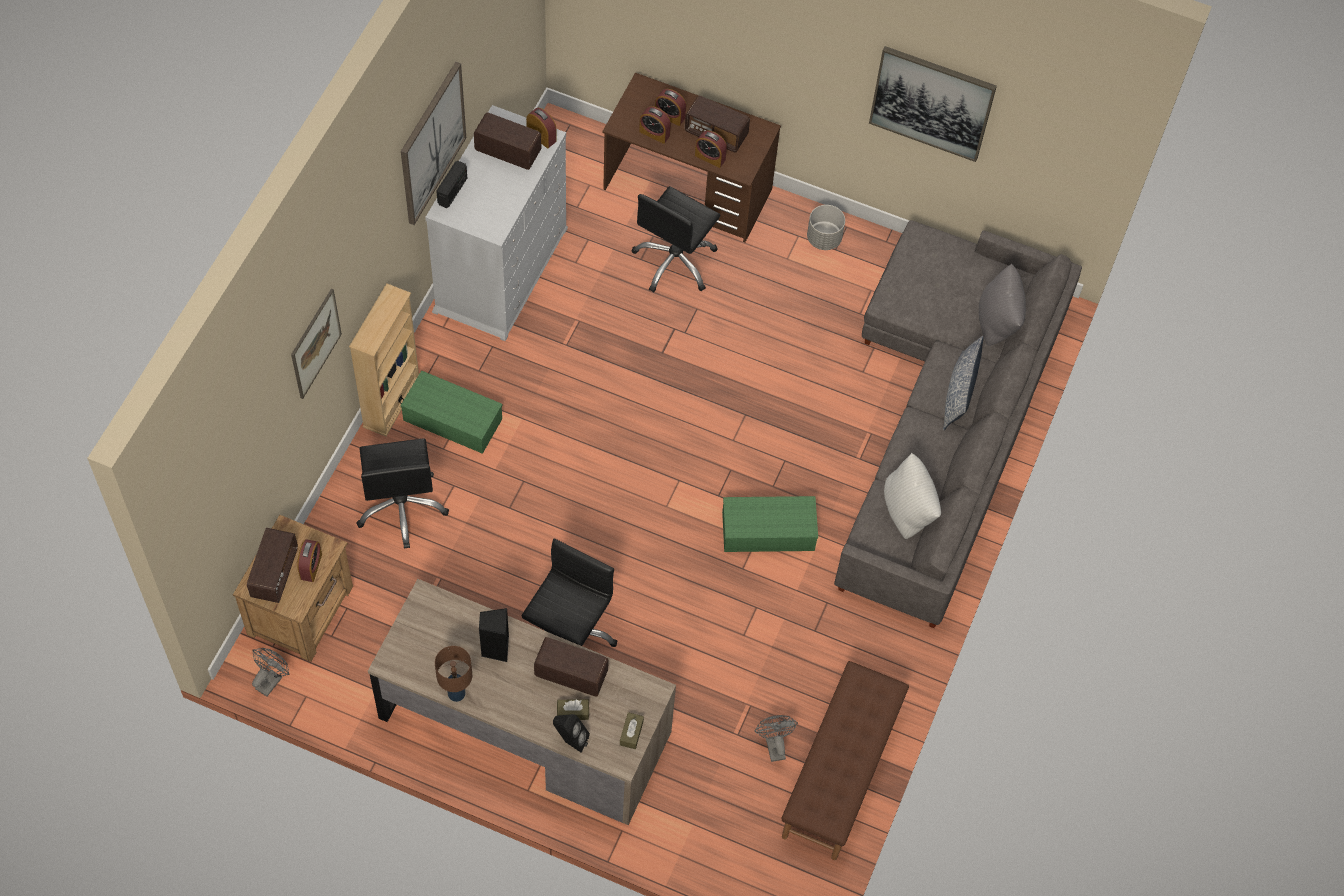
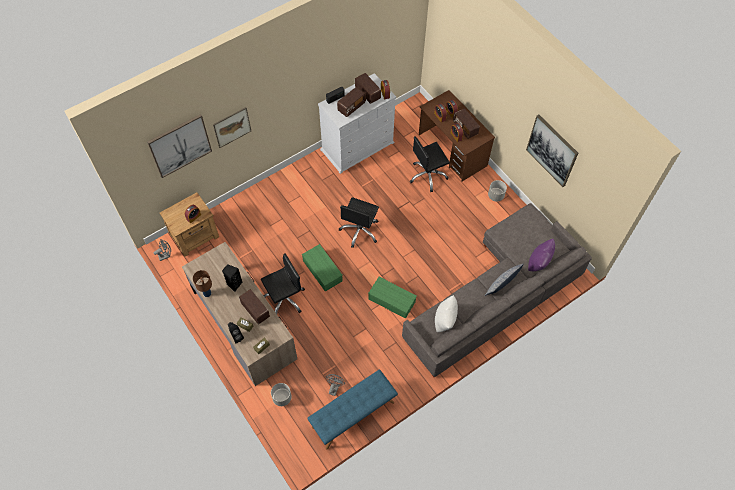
camera: 35 degrees right, 0 degrees up
(274, 573) = (179, 212): radio -> radio (351, 107)
(391, 401) = (282, 175): beige bookcase -> none
(402, 507) = (257, 216): black office chair -> black office chair (360, 231)
(432, 143) = (329, 72): picture -> picture (180, 145)
(451, 420) = (299, 193): green storage box -> green storage box (321, 270)
(692, 817) = (282, 398): none -> grey planter
(840, 773) = (353, 415): brown bench -> blue bench
(997, 325) = (539, 264): grey pillow -> purple pillow

